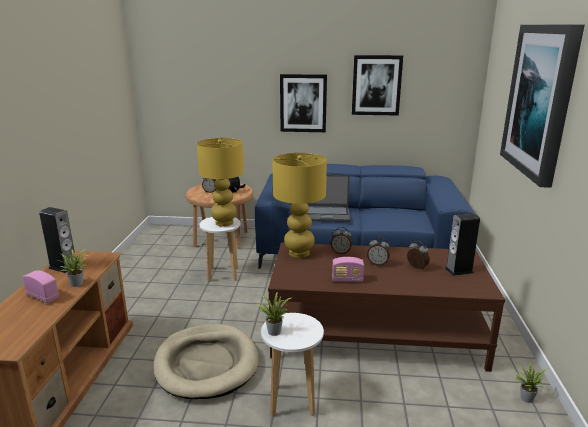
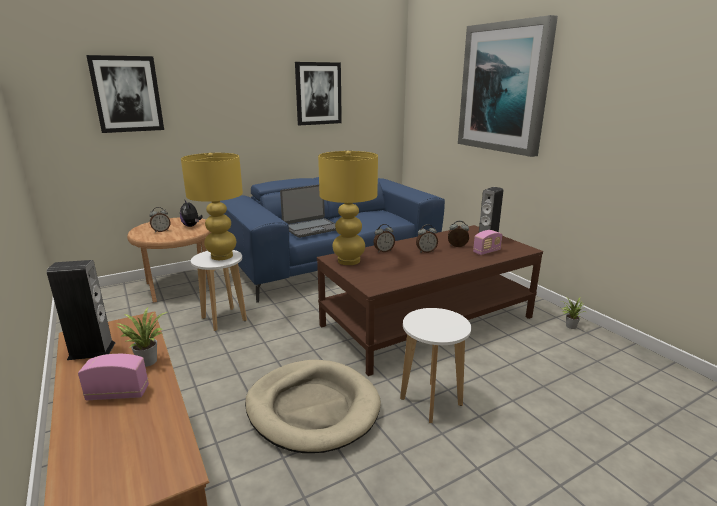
camera: 35 degrees left, 0 degrees up
(273, 331) = (423, 330): potted plant -> none
(303, 103) = (247, 116): picture -> picture (127, 94)
(347, 280) = (423, 269): radio -> radio (486, 252)

